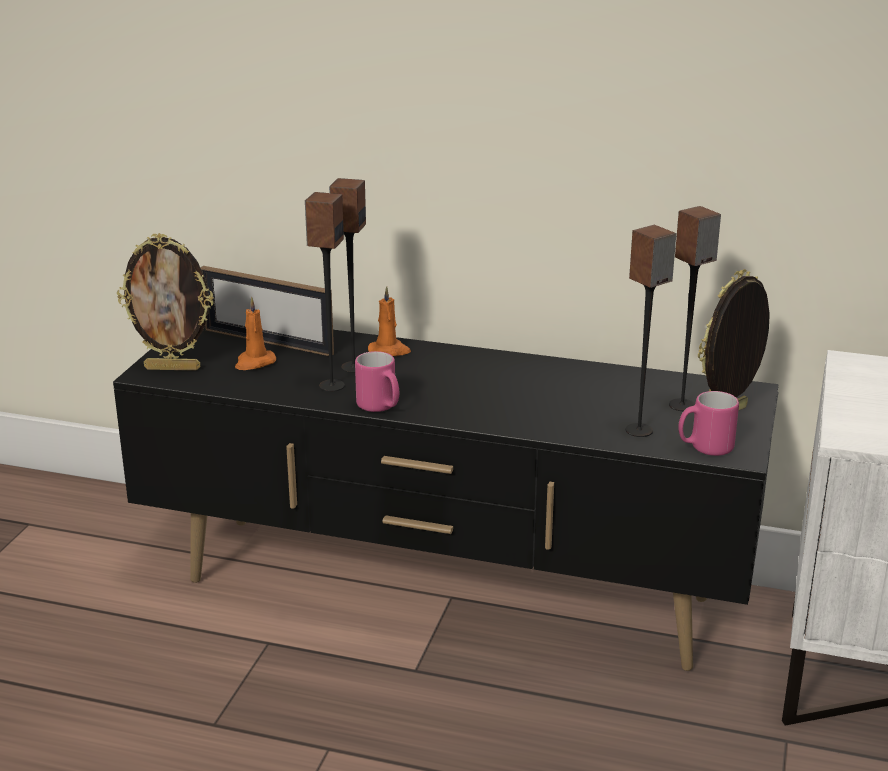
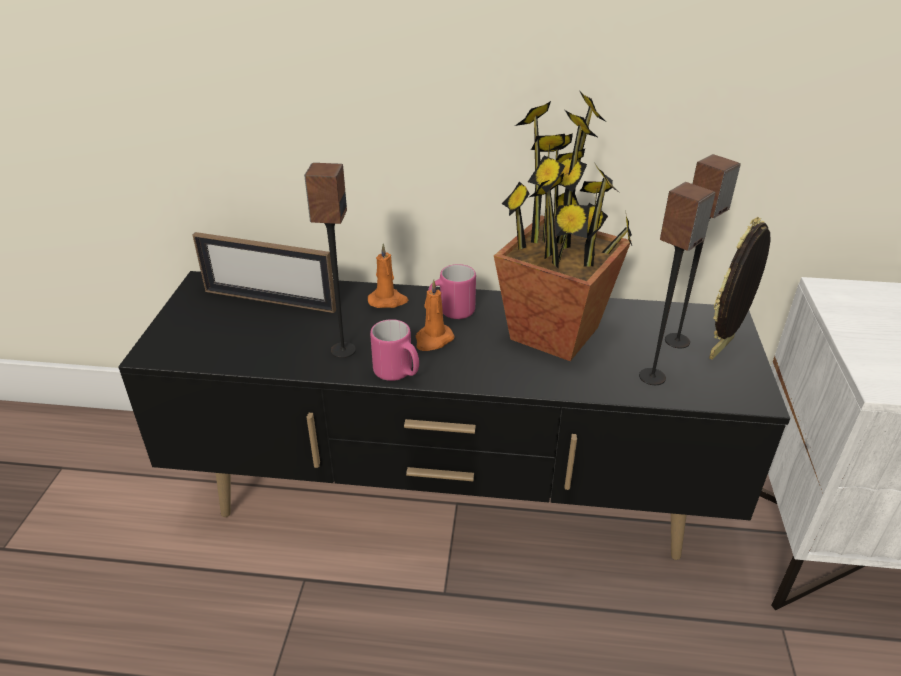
camera: 10 degrees left, 10 degrees up
(173, 368) = (179, 343): picture frame -> none
(254, 363) = (260, 328): orange candle -> orange candle (433, 340)
(353, 367) = (358, 324): speaker -> none
(554, 390) = (555, 334): none -> potted plant
(704, 448) = (721, 393): pink mug -> pink mug (451, 312)

